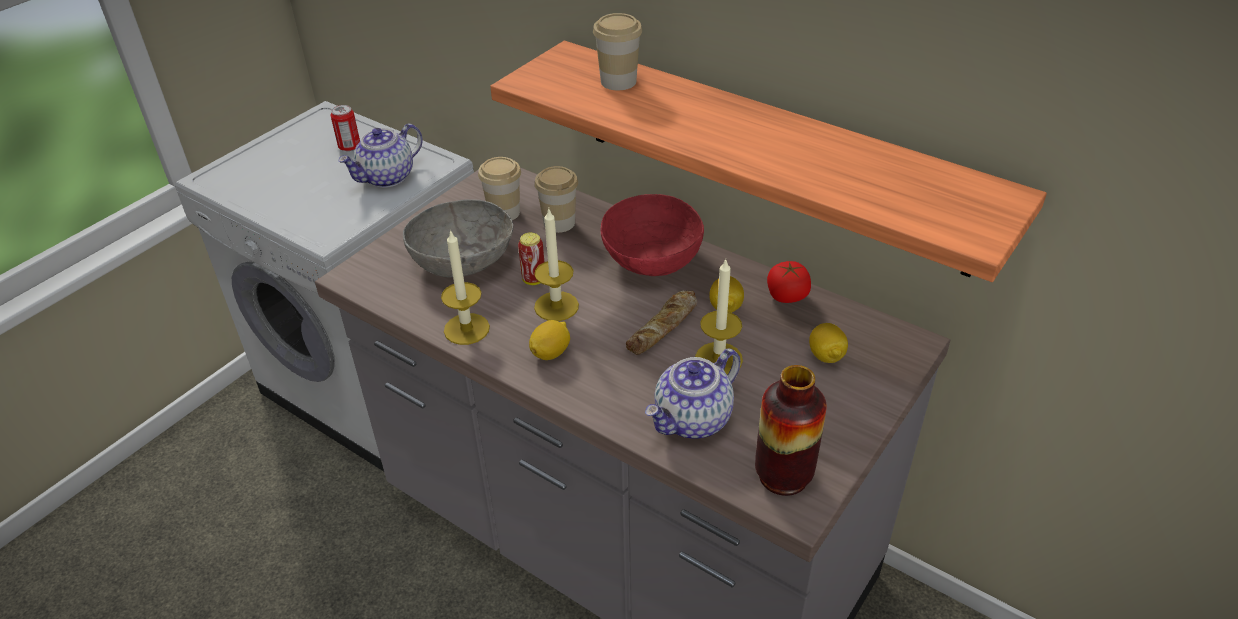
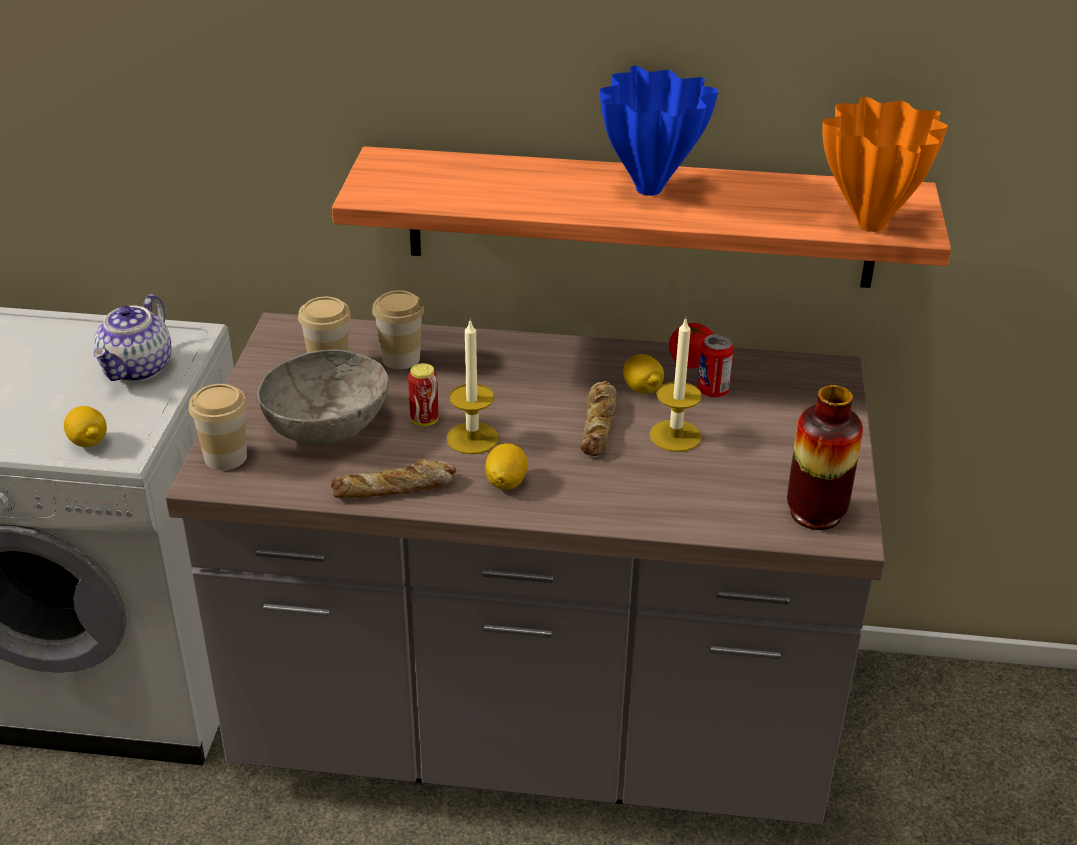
camera: 30 degrees left, 5 degrees down
(349, 147) = (54, 348): can -> can (712, 391)
(466, 329) = (395, 488): candle -> bread
(618, 81) = (467, 173): cup -> cup (225, 457)
(651, 258) = (530, 365): red bowl -> none
(693, 420) = (697, 495): teapot -> none
(755, 132) = (649, 190): none -> blue vase
(826, 356) = (769, 403): lemon -> lemon (88, 442)
(934, 217) = (870, 224): none -> orange vase

